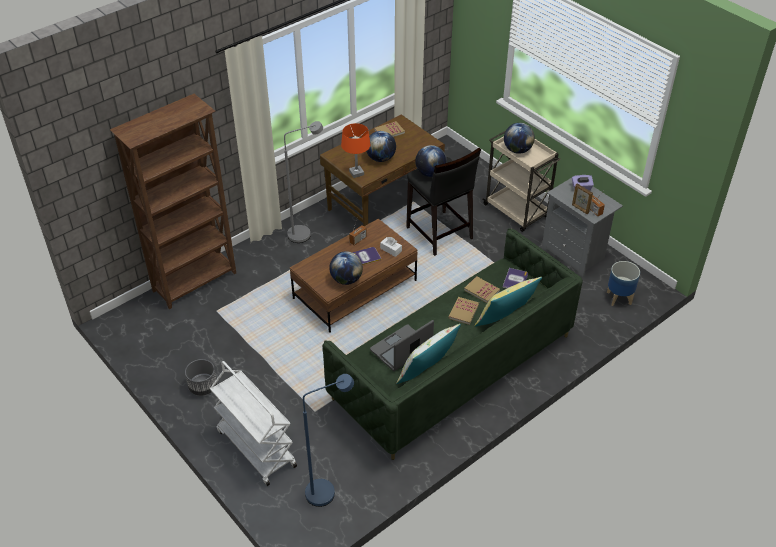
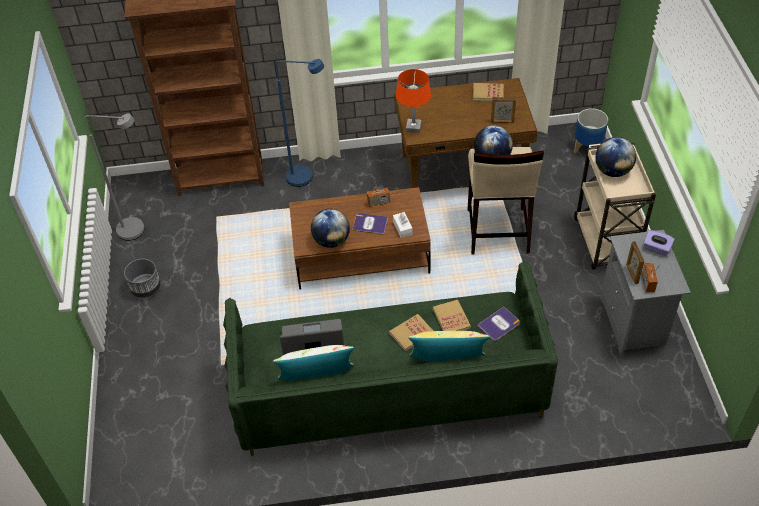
camera: 35 degrees right, 5 degrees up
(255, 448) = (141, 374): white cart -> none
(305, 233) = (360, 172): grey floor lamp -> grey floor lamp (138, 231)
(327, 490) = (168, 453): blue floor lamp -> blue floor lamp (306, 177)
(380, 158) = (452, 121): globe -> none
(416, 147) = (502, 122): none -> picture frame
(439, 233) = (497, 231): black stool -> beige stool
(618, 298) = (642, 401): planter -> planter (587, 149)

